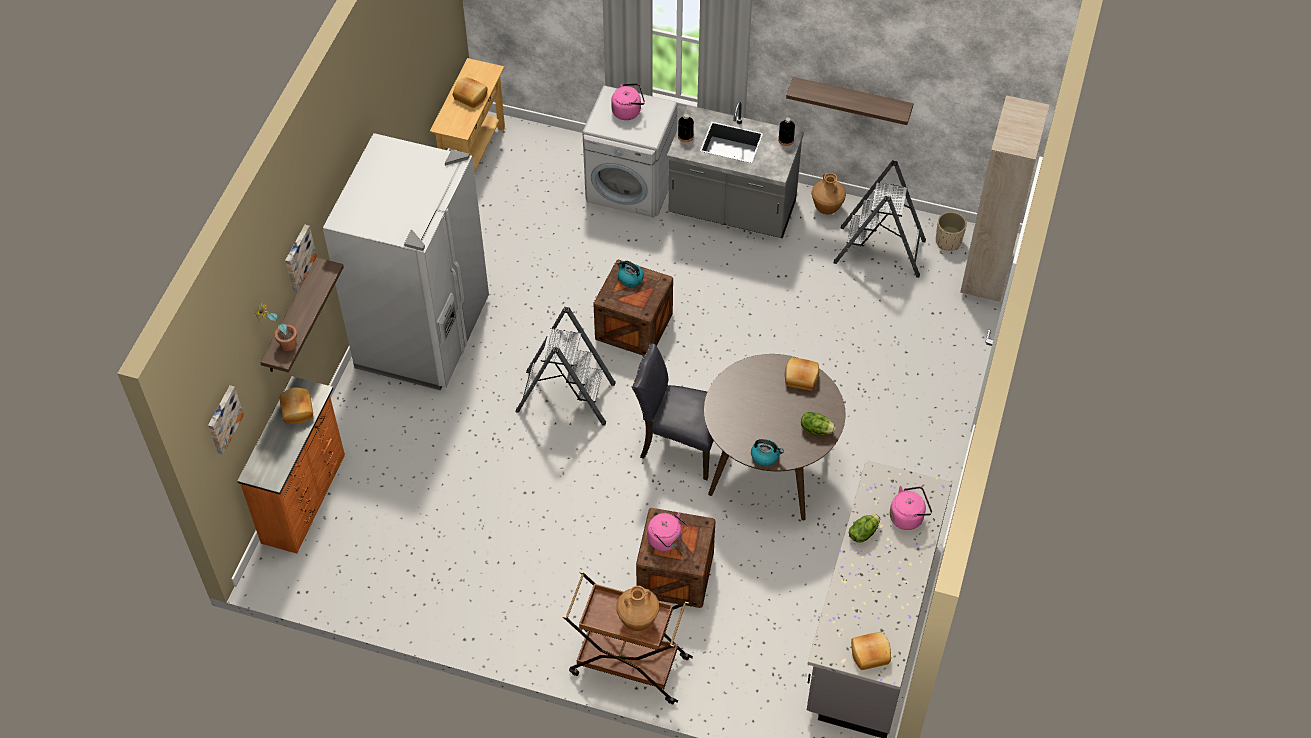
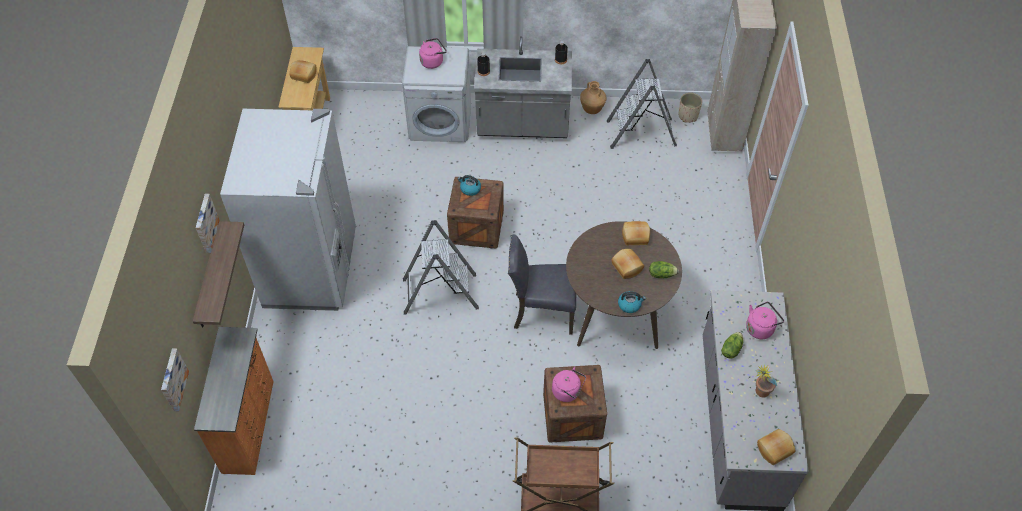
camera: 15 degrees left, 0 degrees up
(283, 346) = (209, 303): potted plant -> potted plant (759, 393)
(296, 410) = (231, 355): bread -> bread (626, 267)
(637, 620) = (573, 467): brown vase -> none
(851, 100) = (605, 19): shelf -> none

